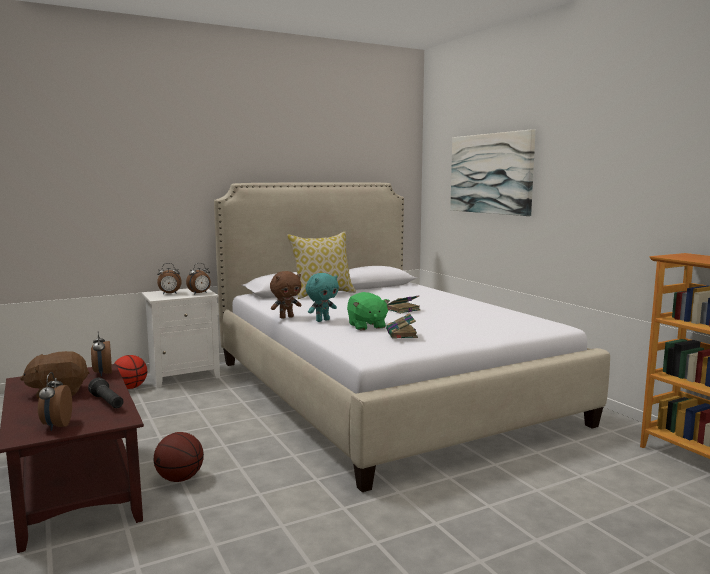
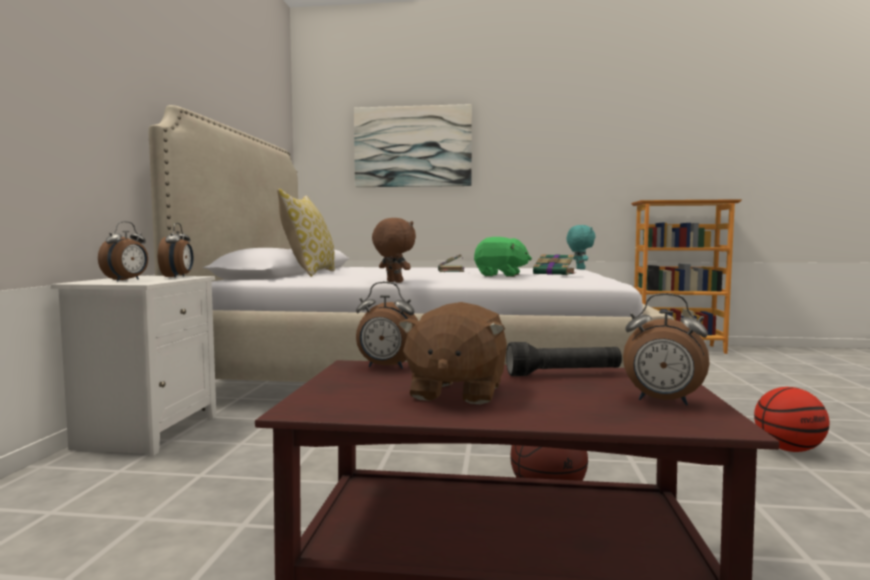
camera: 55 degrees left, 5 degrees down
(130, 387) = (100, 473): basketball -> basketball (788, 449)
(286, 317) = (393, 282): brown plush toy -> brown plush toy turned 45 degrees counterclockwise
(322, 320) = (440, 279): turquoise plush toy -> turquoise plush toy (579, 269)

